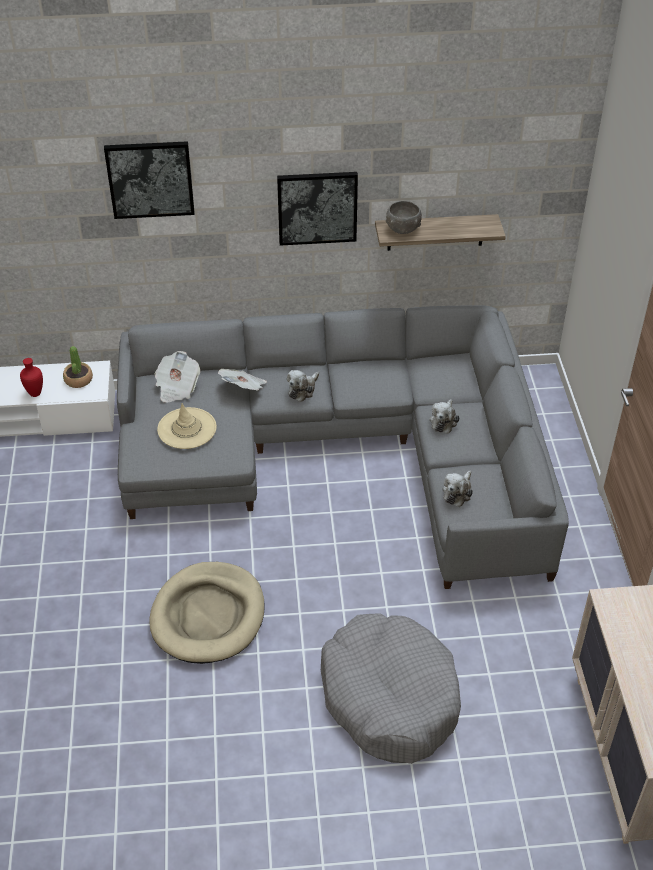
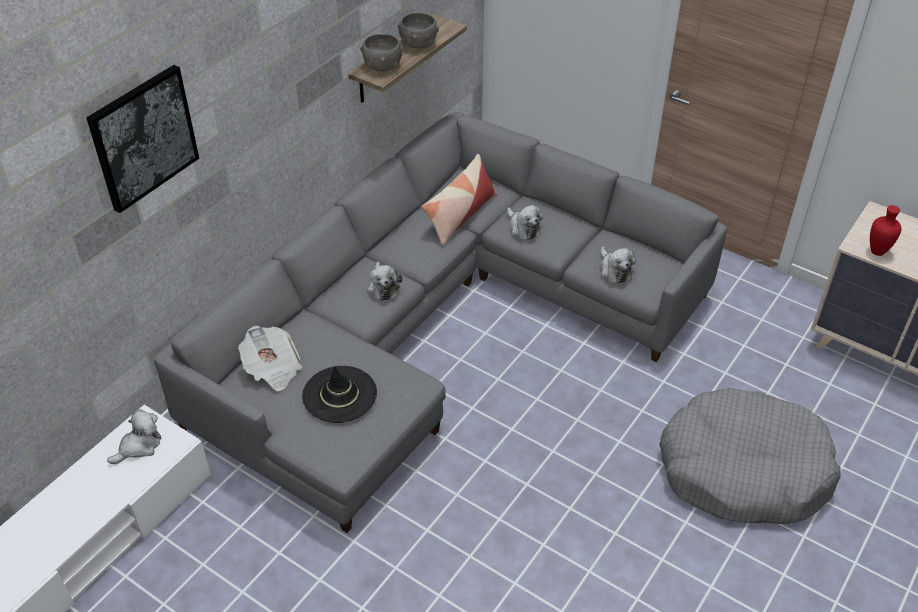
camera: 50 degrees left, 0 degrees up
(36, 393) = (112, 495): red vase -> red vase (877, 251)
(78, 379) = (139, 446): potted plant -> plush toy
(187, 429) = (340, 394): beige hat -> black hat
(208, 616) = (536, 544): beige dog bed -> none
(244, 388) = (332, 323): newspaper -> none
(317, 207) = (301, 85): picture -> none
(417, 383) = (460, 216): none -> pillow
(450, 228) = (418, 44): none -> grey bowl

